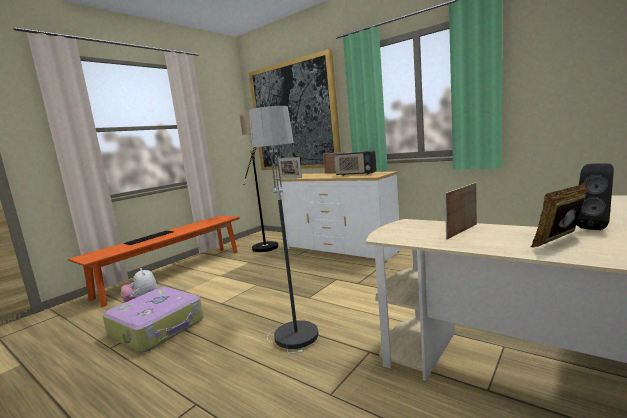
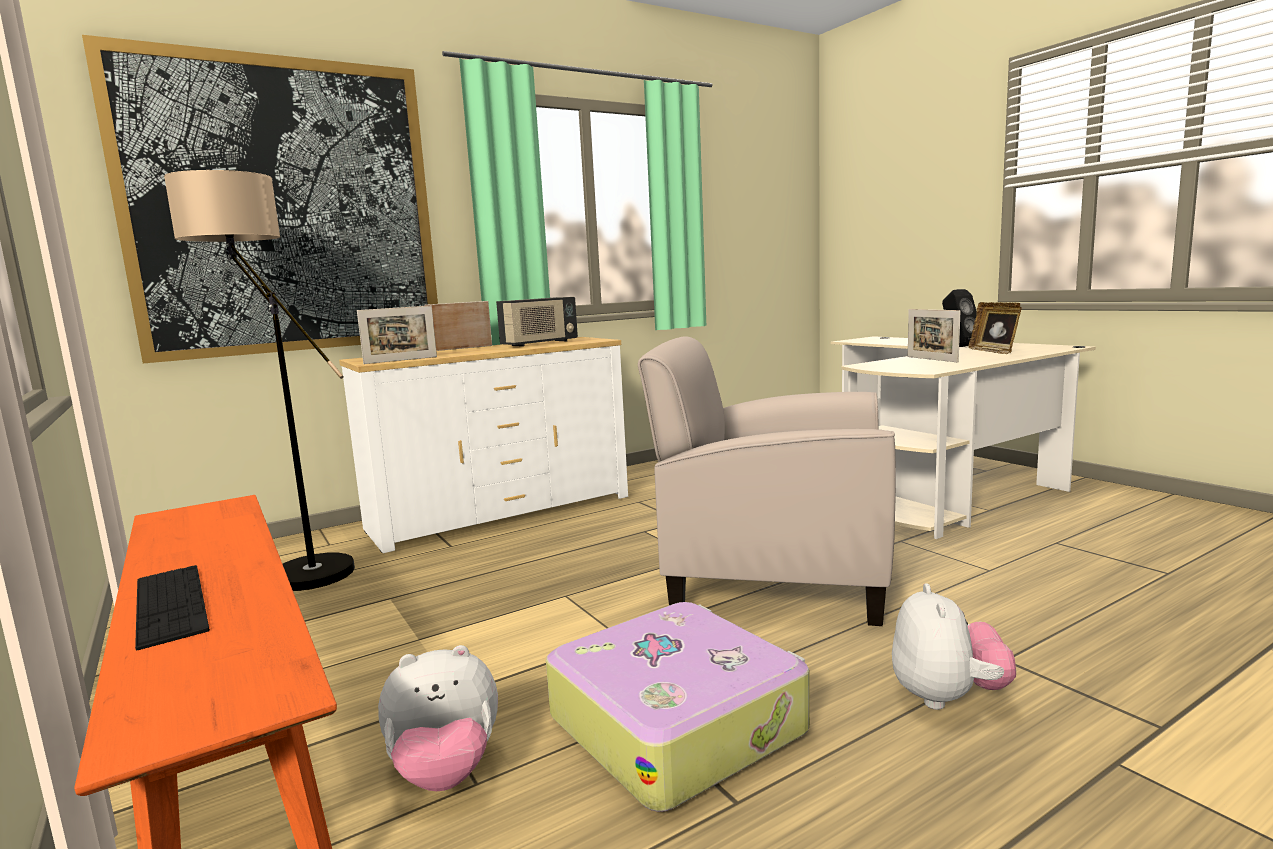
camera: 70 degrees left, 0 degrees up
(161, 386) = (947, 697): none -> plush toy
(293, 320) = (774, 574): floor lamp -> beige armchair

